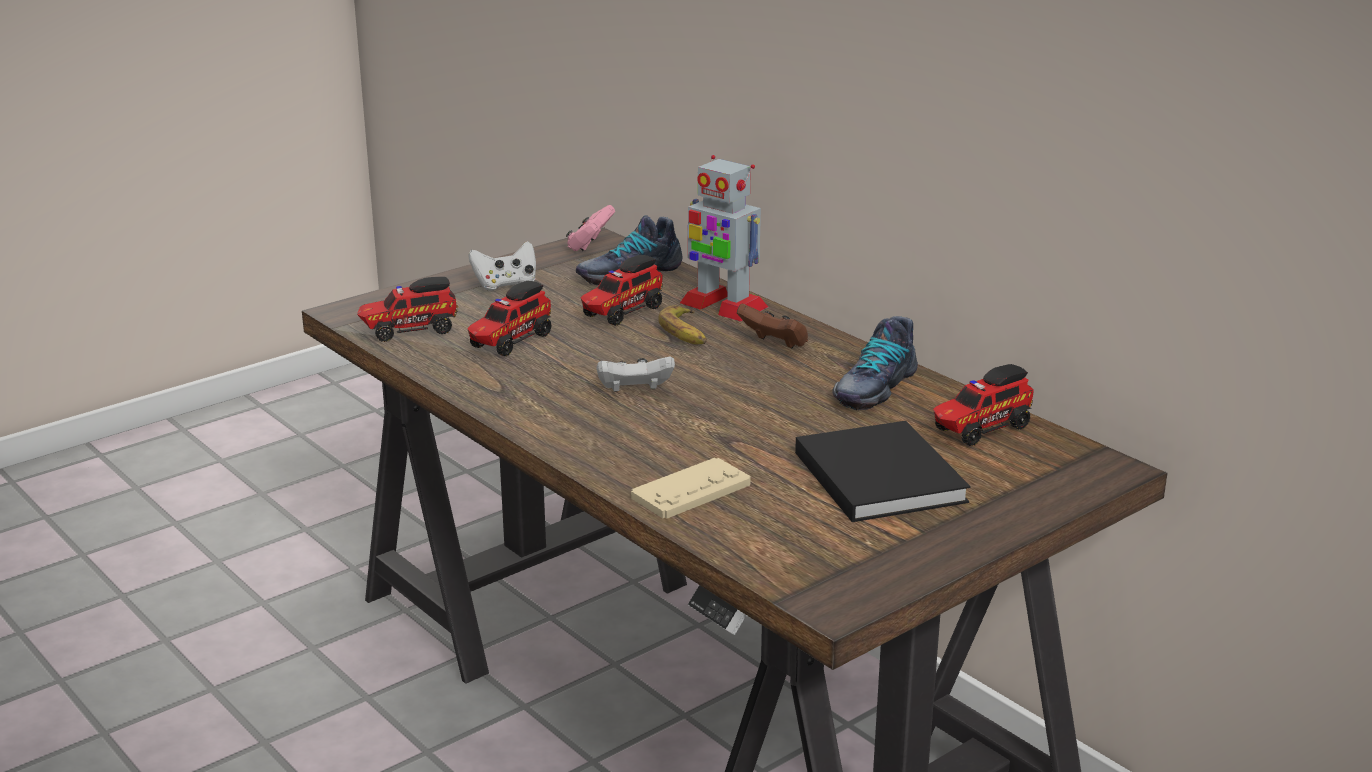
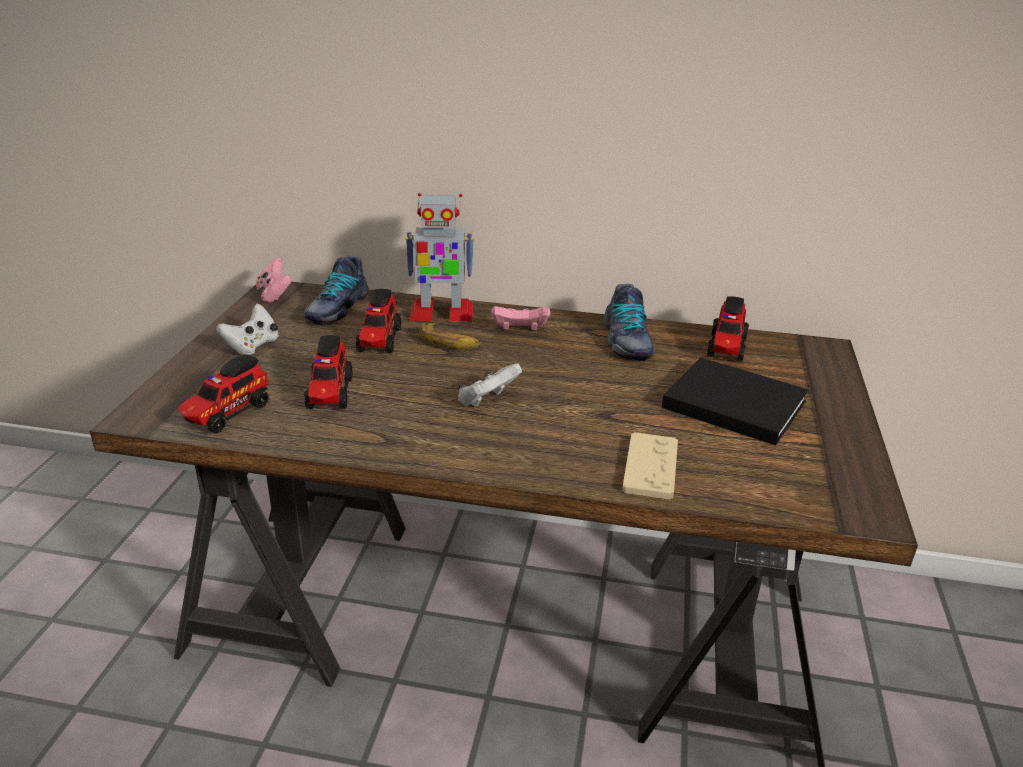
camera: 40 degrees left, 5 degrees up
(775, 344) = (520, 331): brown game controller -> pink game controller

